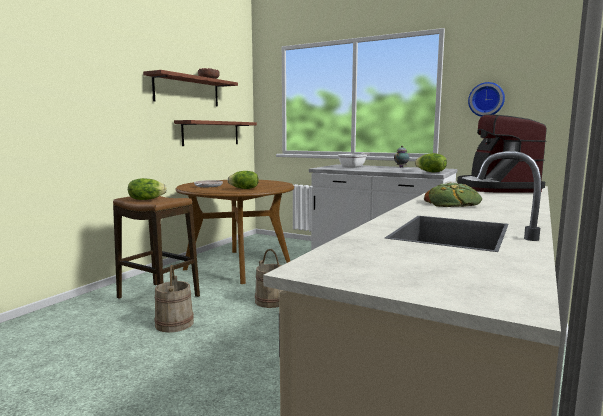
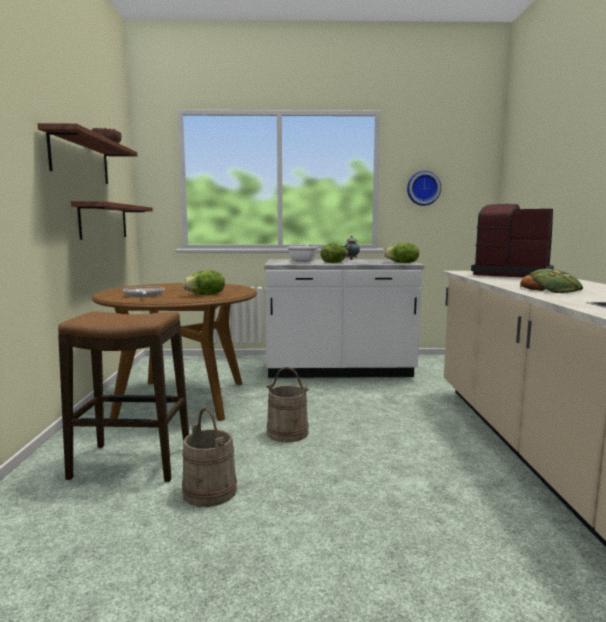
camera: 30 degrees left, 0 degrees up
(146, 199) = (117, 319): lettuce -> lettuce (334, 263)
(496, 188) = (511, 274): coffee machine -> coffee machine turned 150 degrees clockwise

